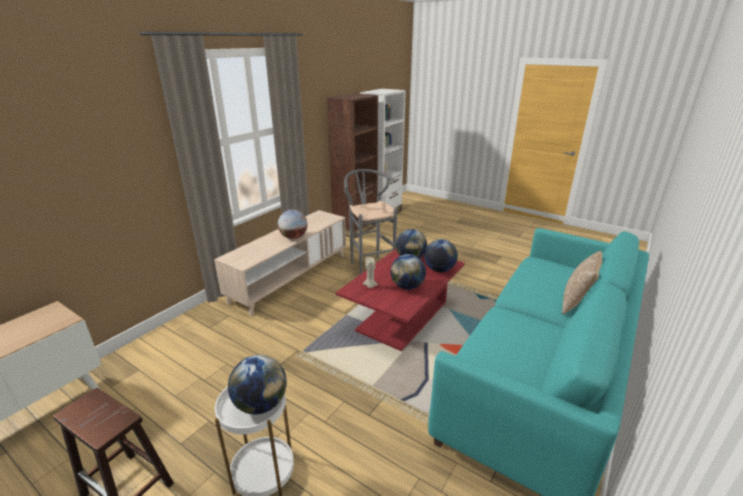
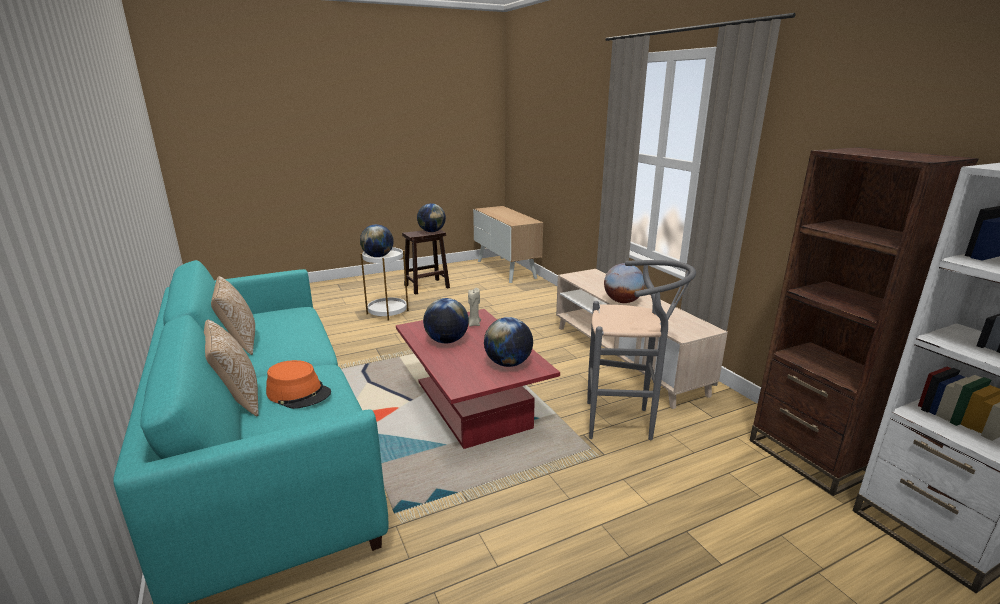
camera: 120 degrees right, 5 degrees down
(439, 270) = (455, 372): globe -> globe (432, 231)
(540, 287) = (299, 393): none -> orange hat
(550, 353) = (240, 343): none -> pillow

